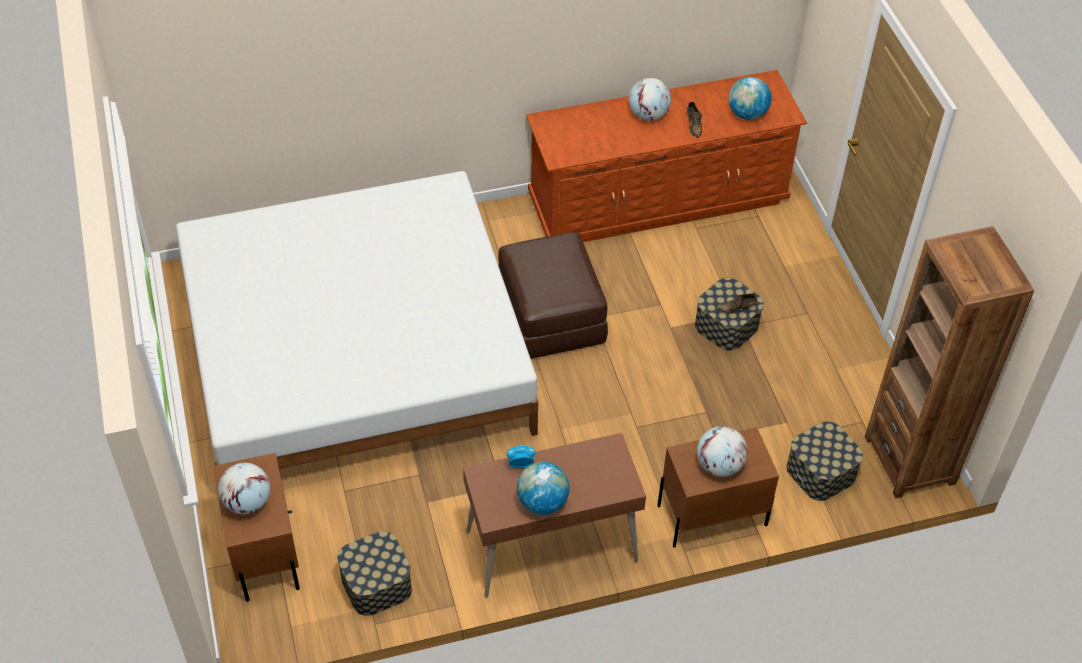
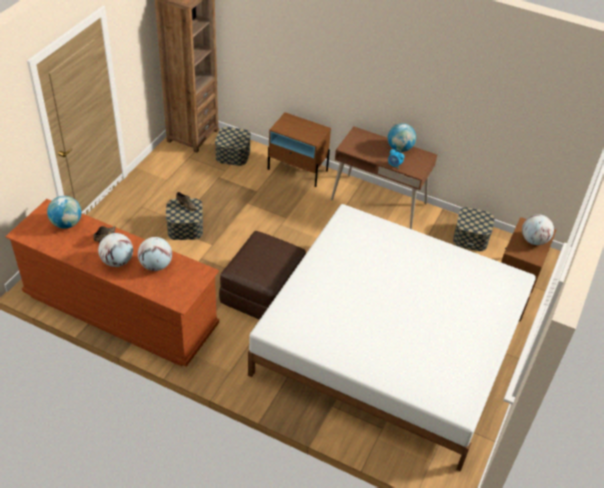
camera: 140 degrees left, 5 degrees down
(719, 465) = (303, 128): globe -> globe (156, 265)

